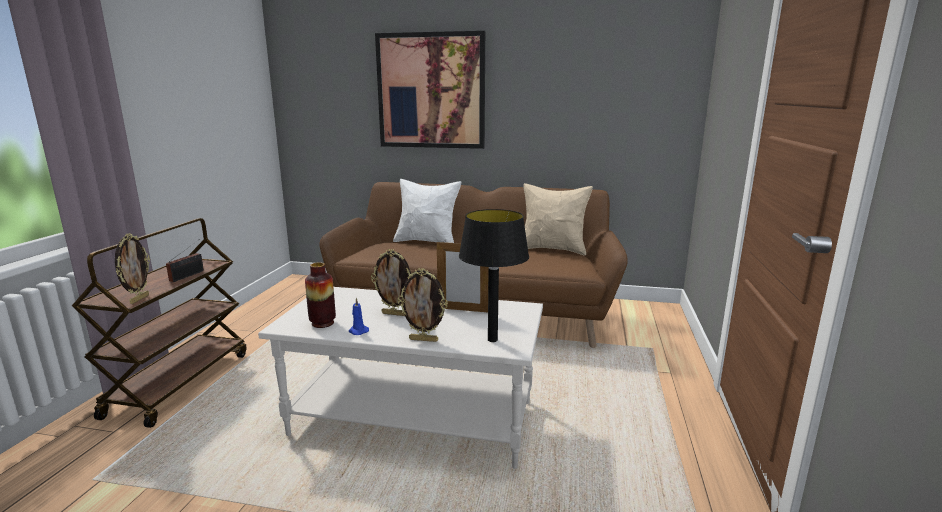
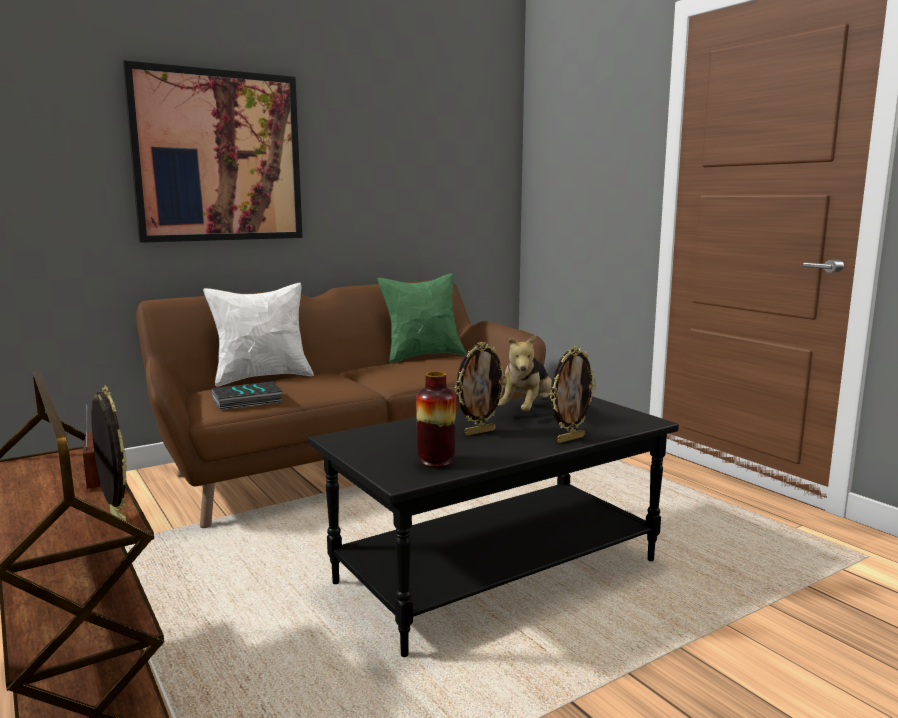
camera: 45 degrees left, 5 degrees down
(358, 331) = (493, 454): blue candle -> none
(379, 255) = (246, 401): none -> book
(415, 417) = (497, 570): white coffee table -> black coffee table
(463, 310) = (527, 410): picture frame -> plush toy
(492, 339) = (616, 420): black table lamp -> none
(552, 249) = (423, 356): beige pillow -> green pillow

